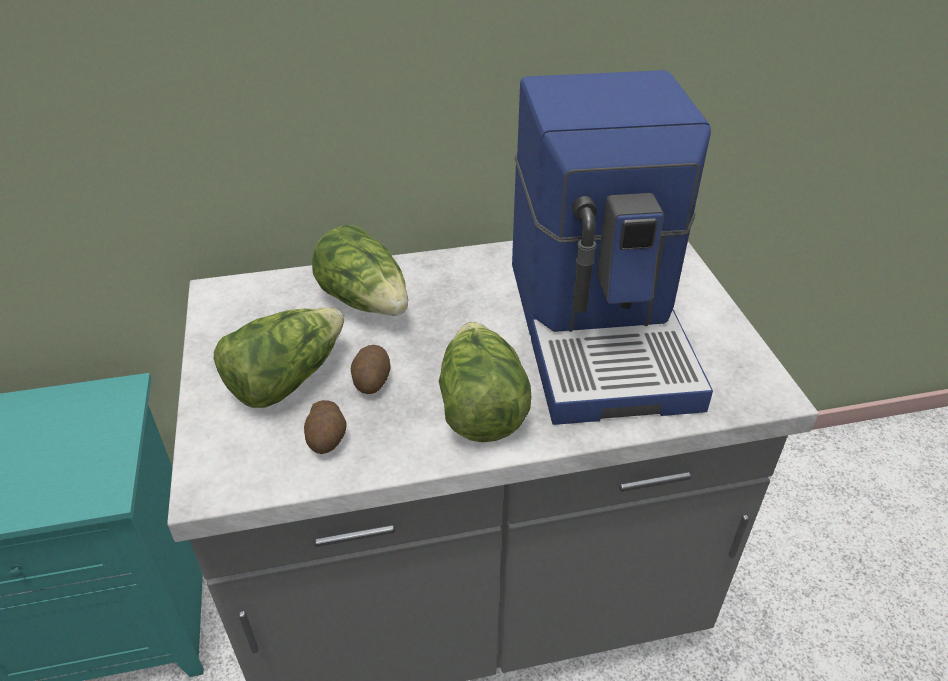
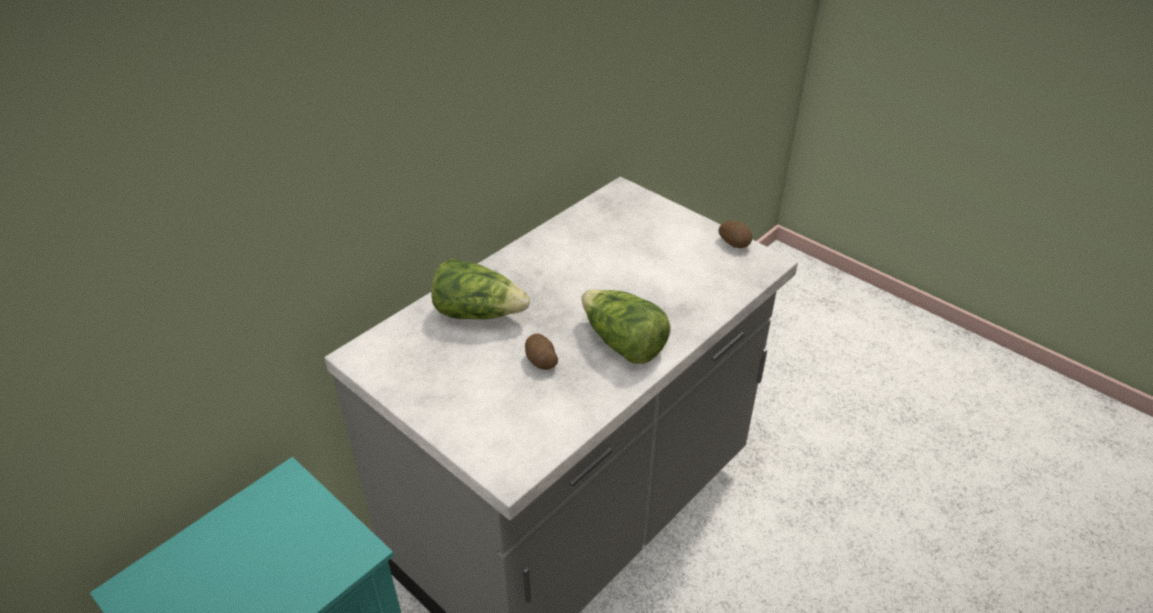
camera: 35 degrees left, 0 degrees up
(286, 378) = (482, 387): lettuce -> none
(327, 438) = (552, 407): potato -> potato (734, 242)
(601, 328) = (645, 264): coffee machine -> none

